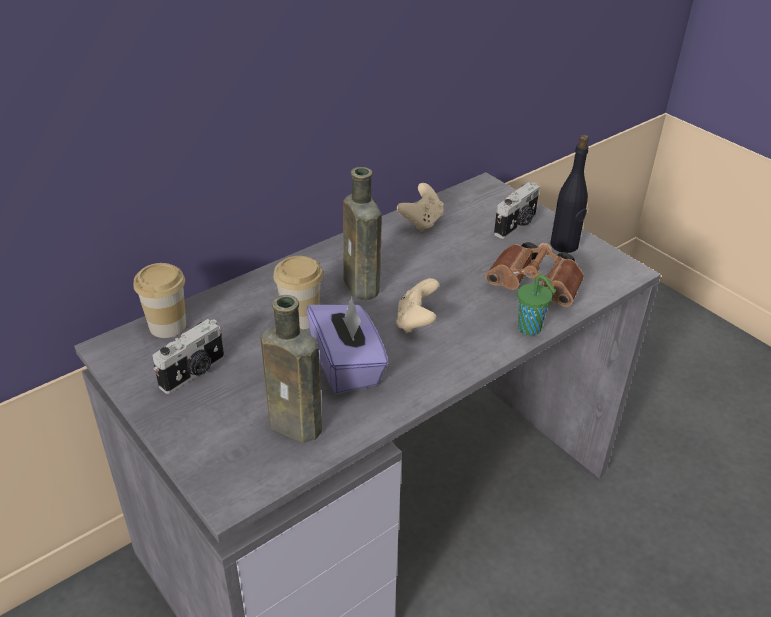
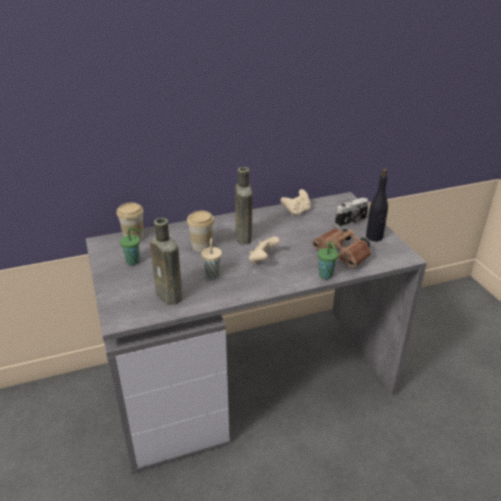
camera: 20 degrees right, 5 degrees down
(194, 373) = (134, 261): camera -> green cup
(347, 366) = (212, 273): purple tissue box -> beige cup

